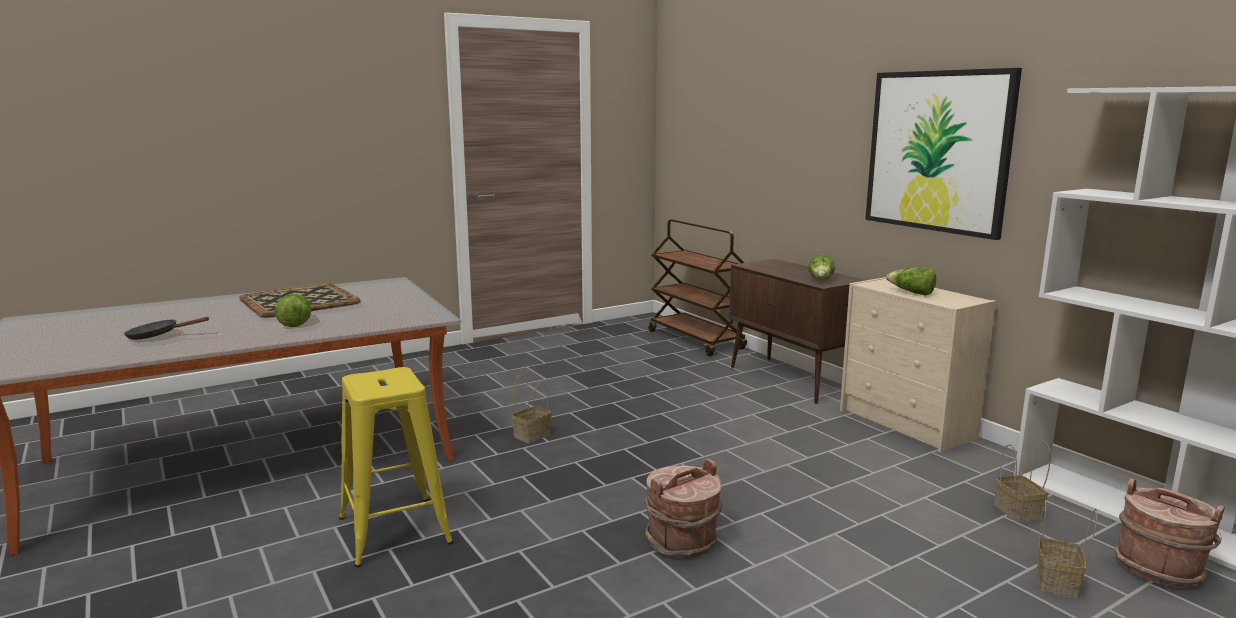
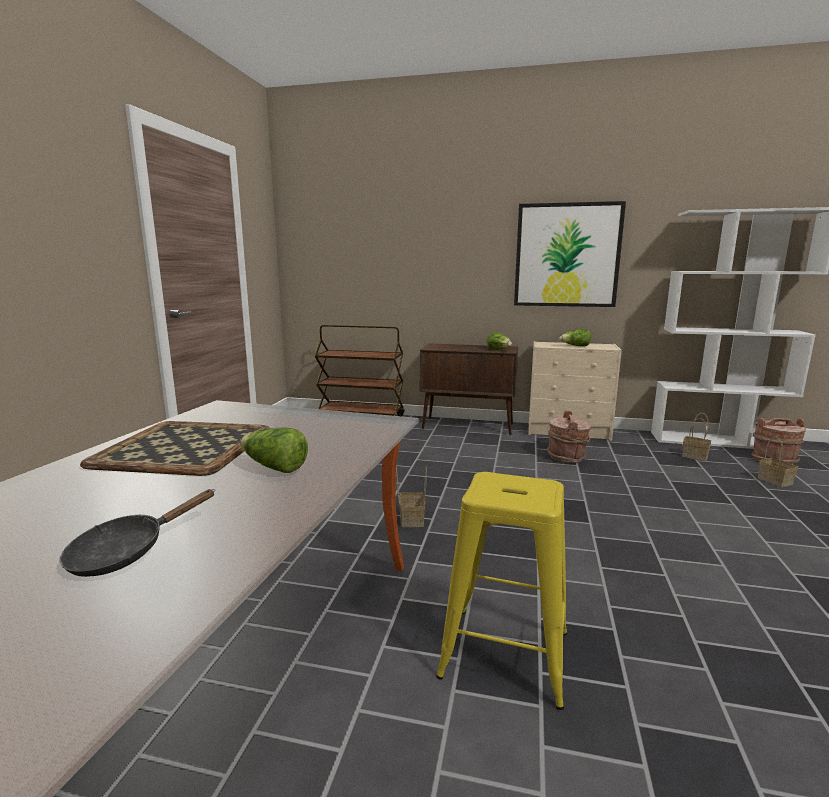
camera: 45 degrees left, 0 degrees up
(682, 542) = (653, 542): brown bucket -> brown bucket (567, 457)

